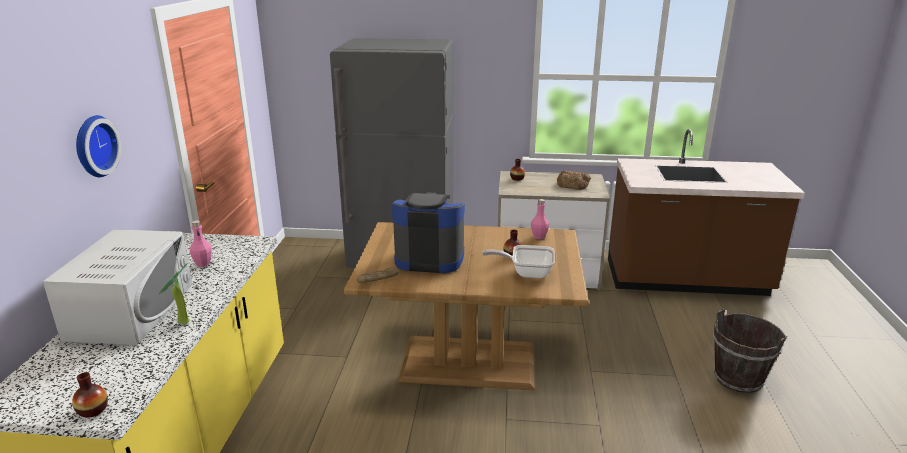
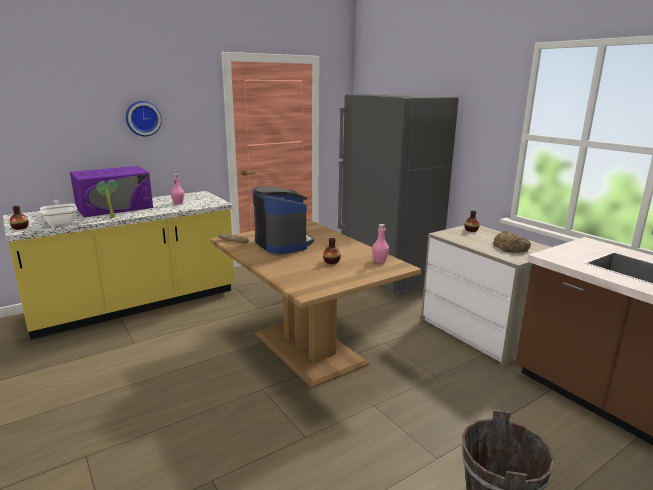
camera: 50 degrees right, 5 degrees down
(131, 310) = (115, 207): white microwave -> purple microwave
(526, 272) = (311, 272): frying pan -> frying pan (61, 222)

